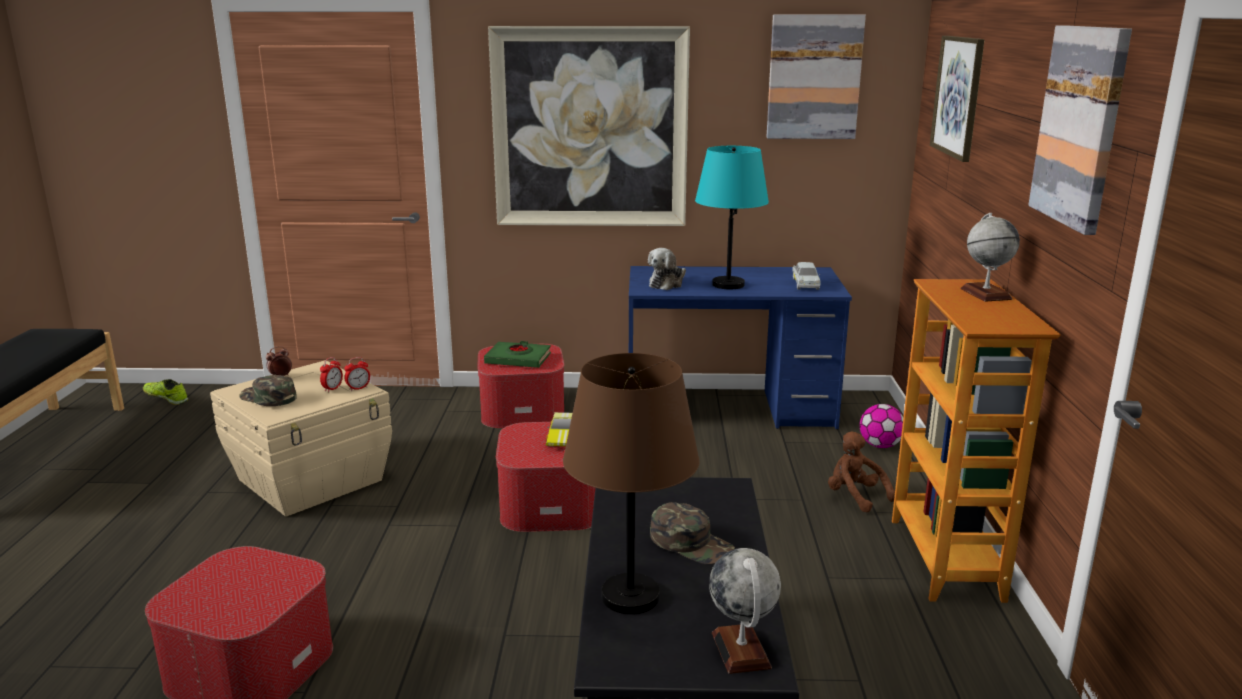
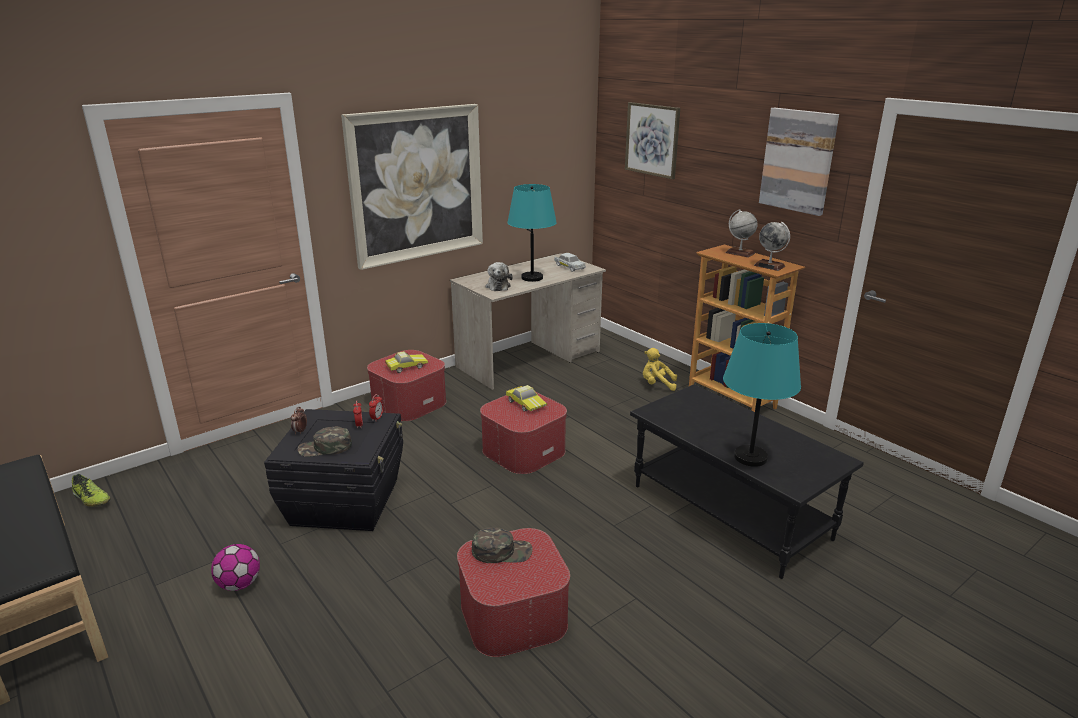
camera: 40 degrees left, 5 degrees up
(166, 398) = (92, 499): shoe -> shoe turned 135 degrees counterclockwise
(312, 480) = (346, 502): beige storage box -> black storage box
(518, 359) = (406, 366): green book -> toy car
(630, 597) = (750, 458): brown table lamp -> turquoise table lamp
(691, 543) = (728, 424): green cap -> green cap (502, 551)
(729, 409) = (529, 359): blue desk -> beige desk
(741, 650) = (822, 457): globe -> globe (769, 266)
(814, 77) = (544, 131): picture -> none
(855, 496) = (657, 384): brown plush toy -> yellow plush toy
(880, 445) = (629, 354): football -> football (239, 584)

